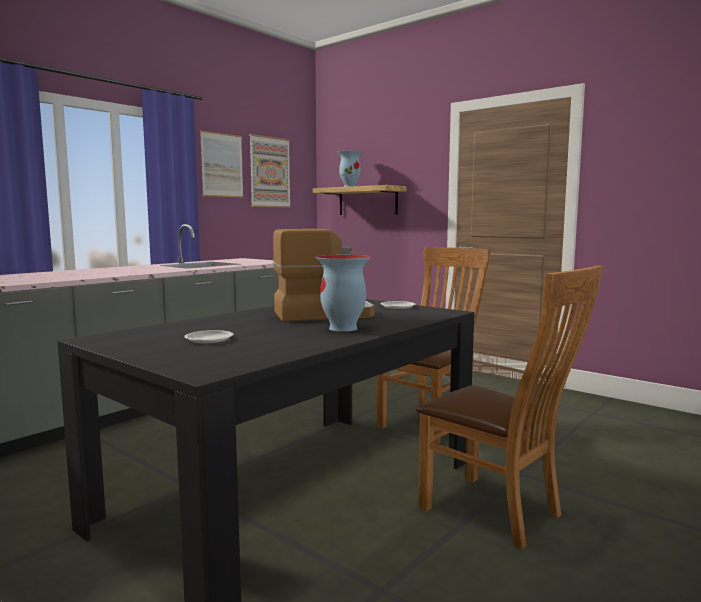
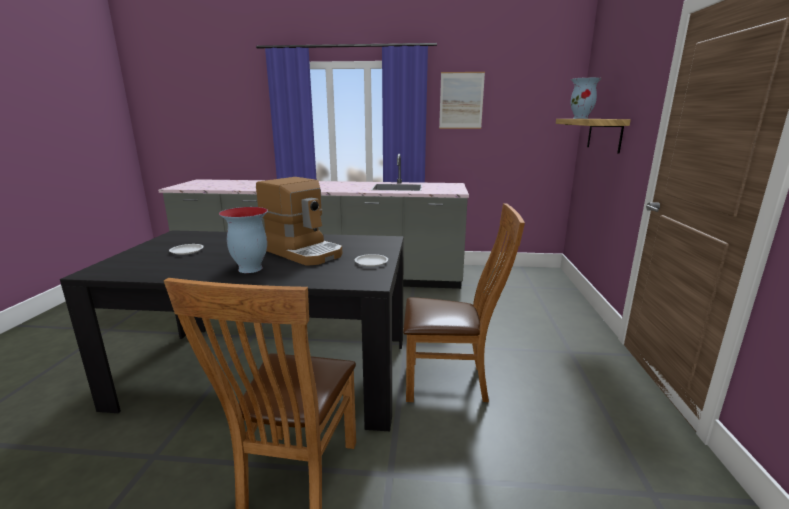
camera: 55 degrees right, 10 degrees up
(269, 172) = (516, 103): picture -> none

